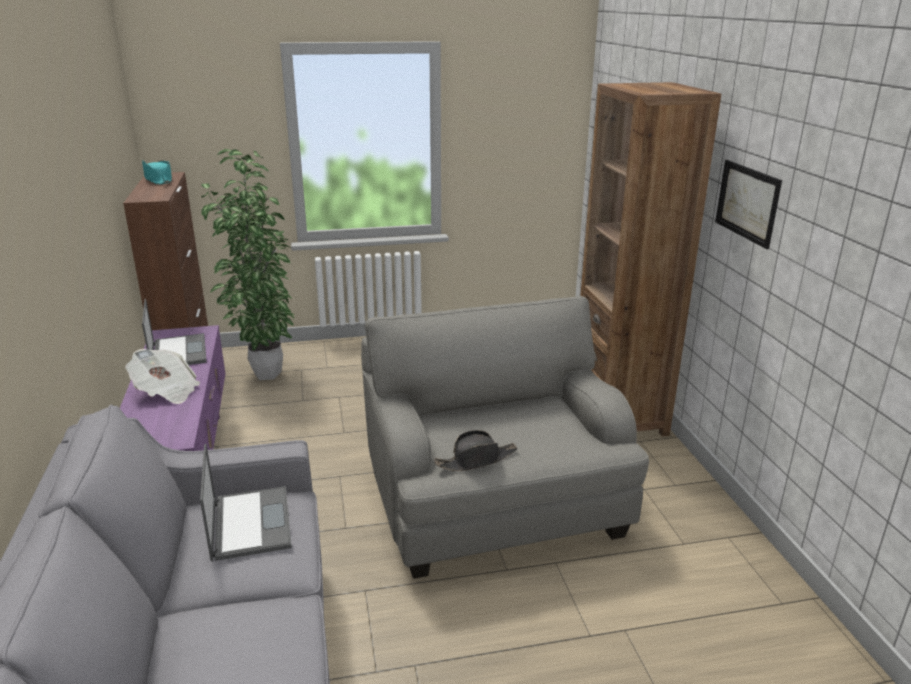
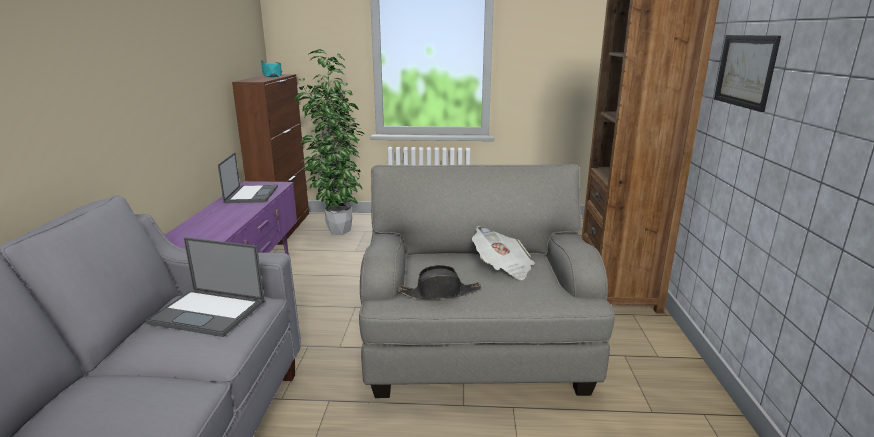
camera: 15 degrees right, 5 degrees down
(166, 391) = (222, 216): newspaper -> newspaper (503, 267)
(250, 522) = (209, 312): laptop -> laptop turned 105 degrees clockwise

